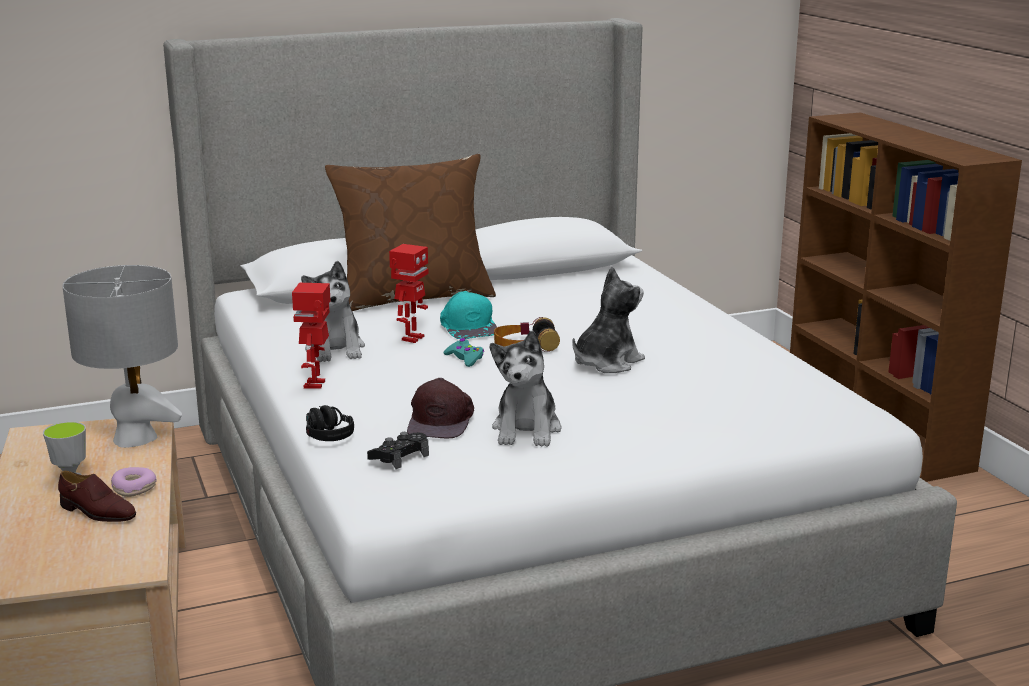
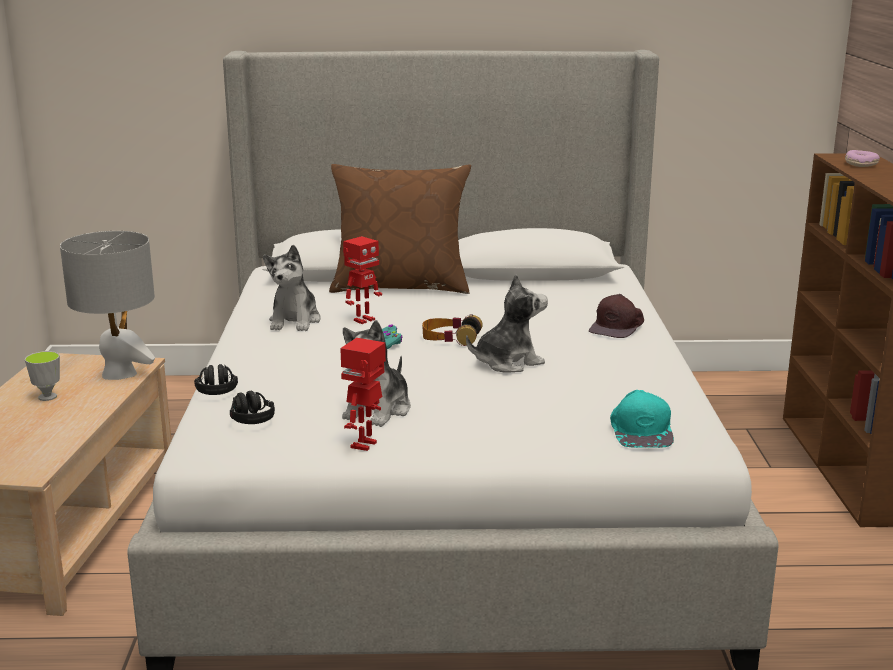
camera: 20 degrees right, 0 degrees up
(97, 512) = (41, 426): brown shoe -> none
(134, 488) = (83, 412): donut -> donut (861, 164)
(316, 384) = (250, 347): toy robot -> toy robot (365, 445)
(399, 457) = (249, 416): black game controller -> black headphones
(442, 420) = (313, 391): brown cap -> brown cap (618, 327)
(468, 326) = (419, 316): turquoise cap -> turquoise cap (641, 430)

